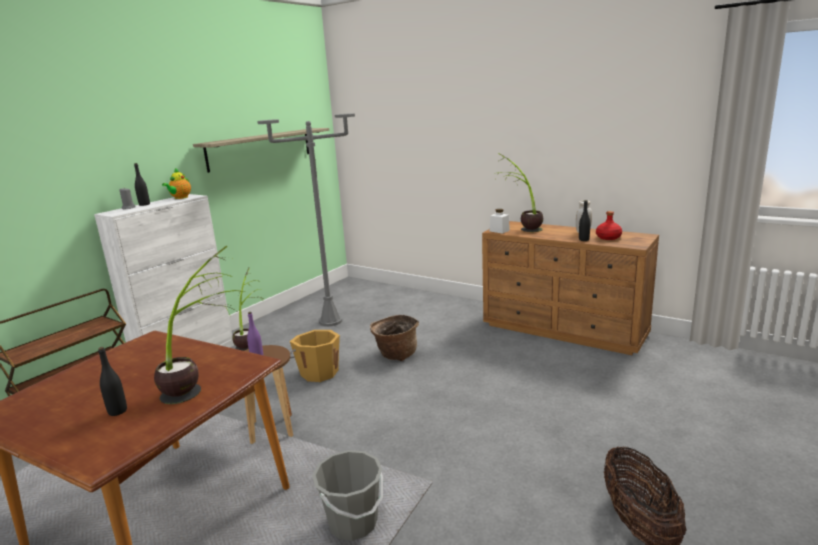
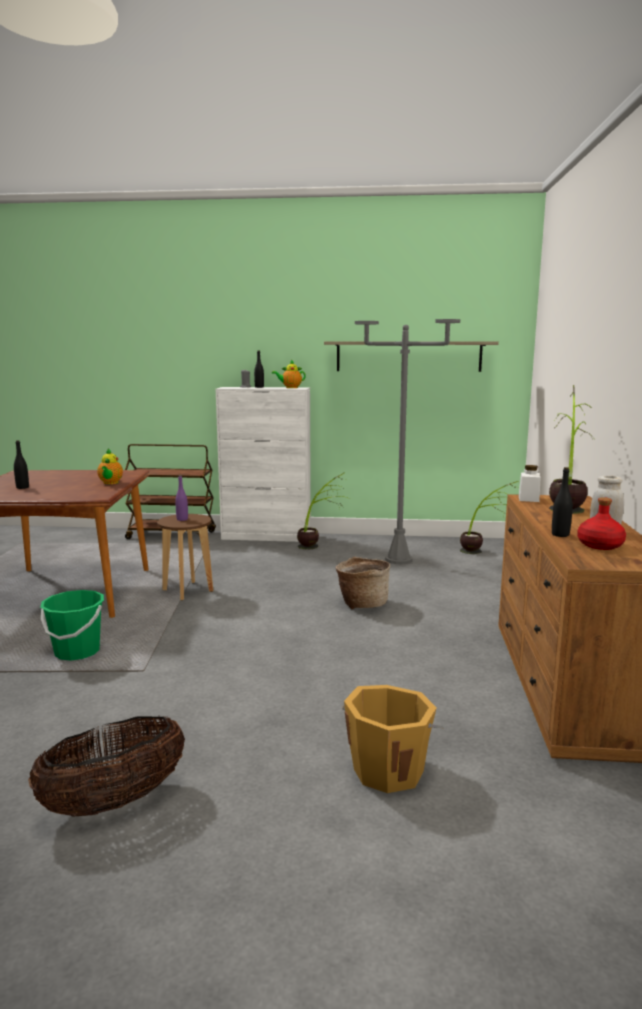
camera: 60 degrees right, 5 degrees down
(192, 353) = (110, 483): none -> teapot
(203, 384) = (62, 493): potted plant -> potted plant (484, 552)
(319, 372) = (292, 582): orange bucket -> orange bucket (388, 769)
(353, 523) = (77, 652): grey bucket -> green bucket

